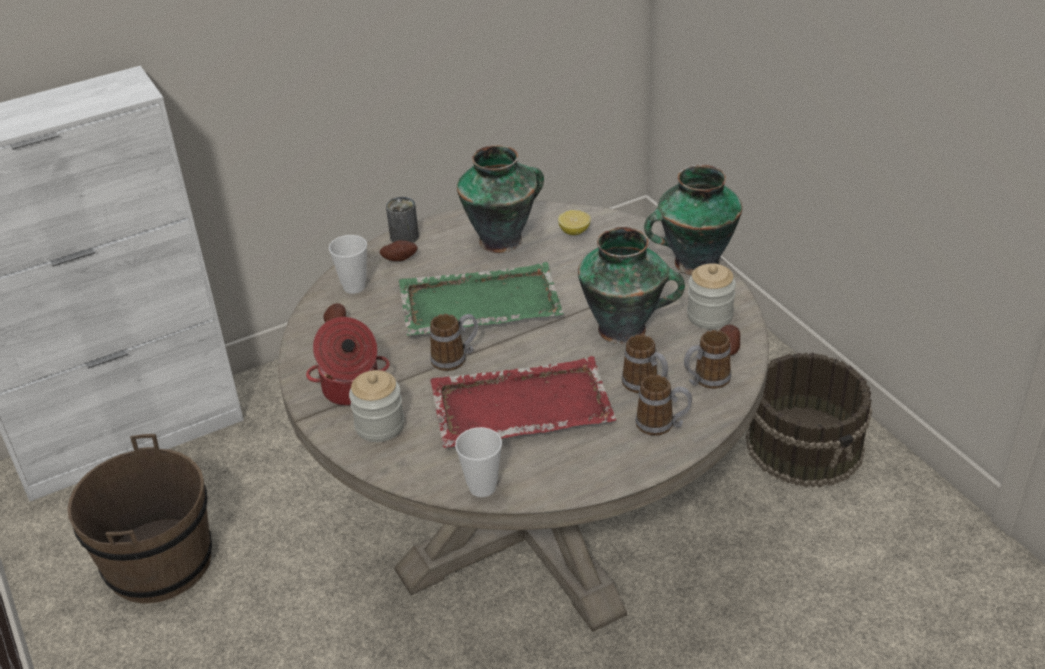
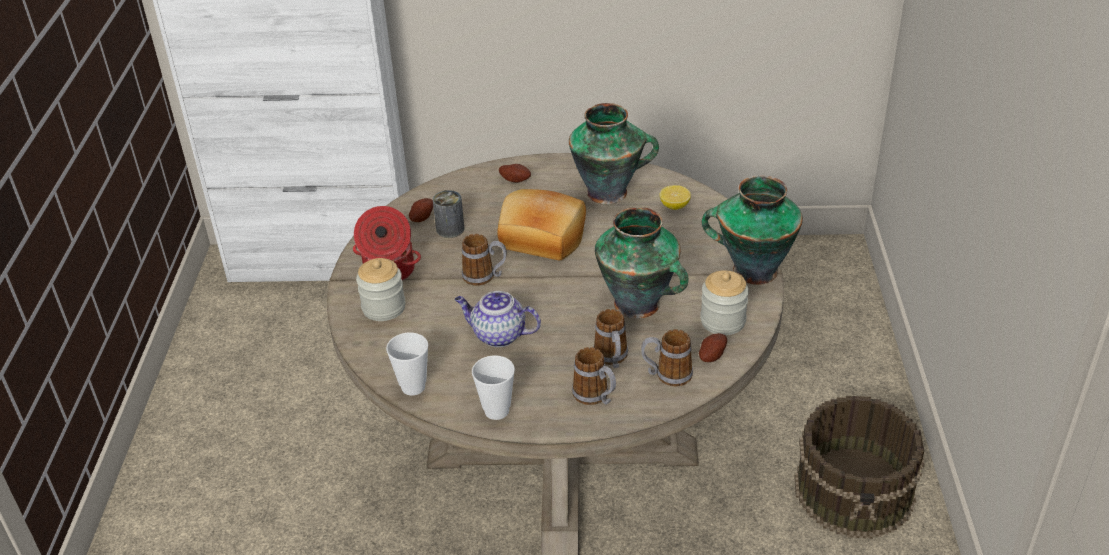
camera: 30 degrees right, 0 degrees up
(158, 562) = (275, 363): brown bucket -> none
(354, 287) = (462, 191): cup -> cup (496, 411)
(404, 237) = (534, 163): can -> can (450, 229)
(478, 304) = (542, 239): green tray -> bread
(519, 407) = (498, 335): red tray -> teapot

